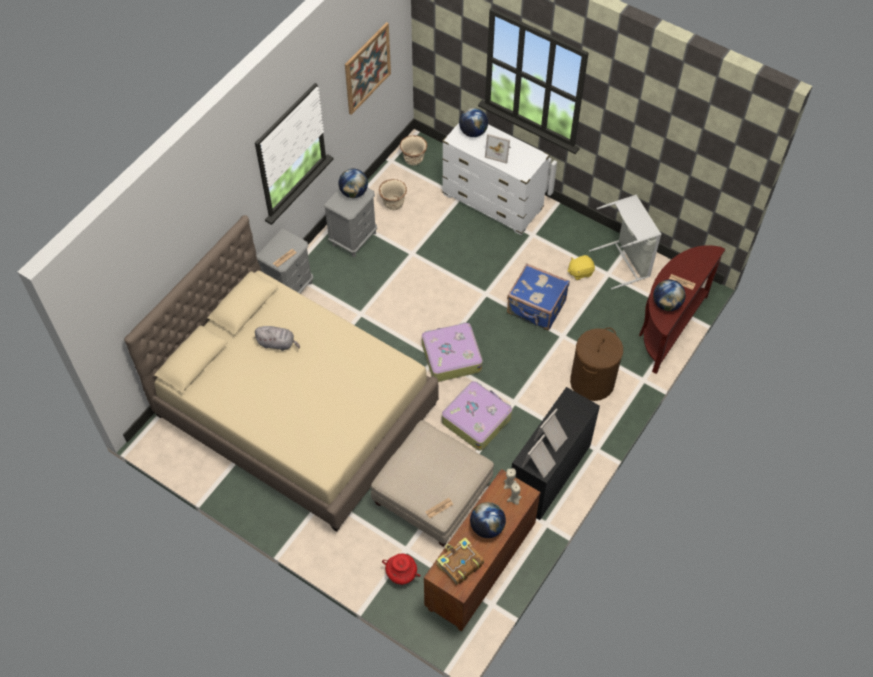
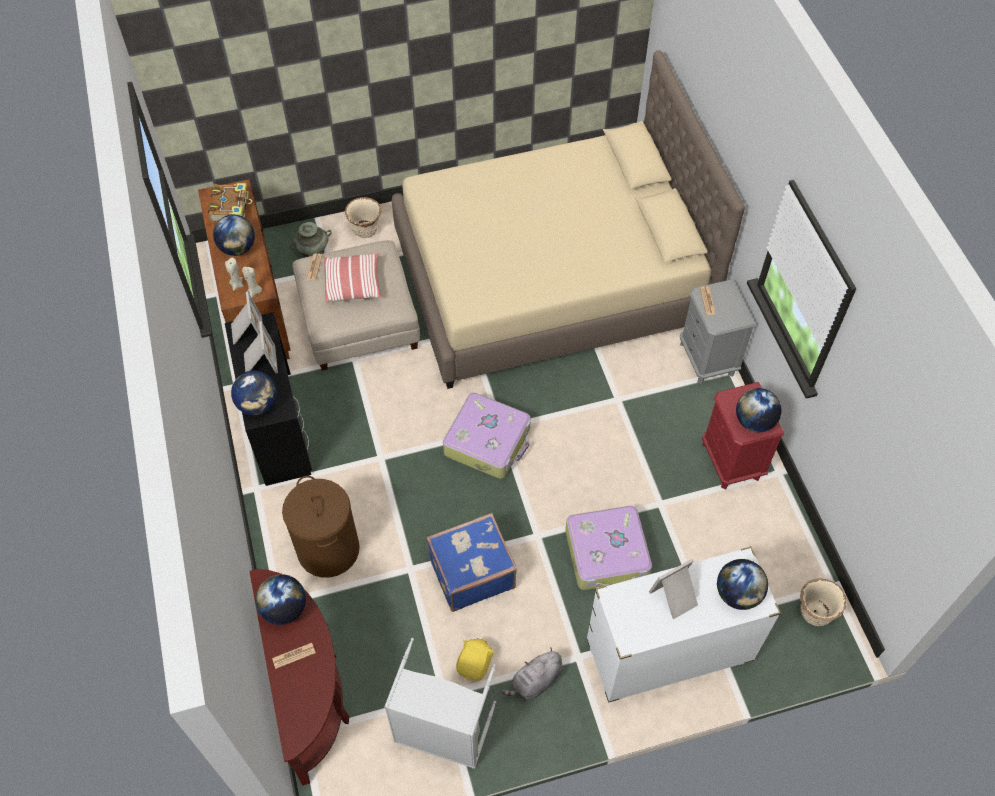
camera: 130 degrees right, 0 degrees up
(277, 343) = (596, 229): grey plush toy -> grey plush toy (535, 681)
(354, 238) = (731, 461): grey nightstand -> red nightstand
(367, 68) = (891, 438): picture -> none
(393, 204) = (754, 537): beige planter -> beige planter (365, 230)
(401, 574) = (313, 251): red vase -> turquoise vase
(431, 471) = (353, 284): none -> pillow
(476, 419) = (395, 410): suitcase -> suitcase (607, 554)
(578, 413) = (258, 404): none -> globe

